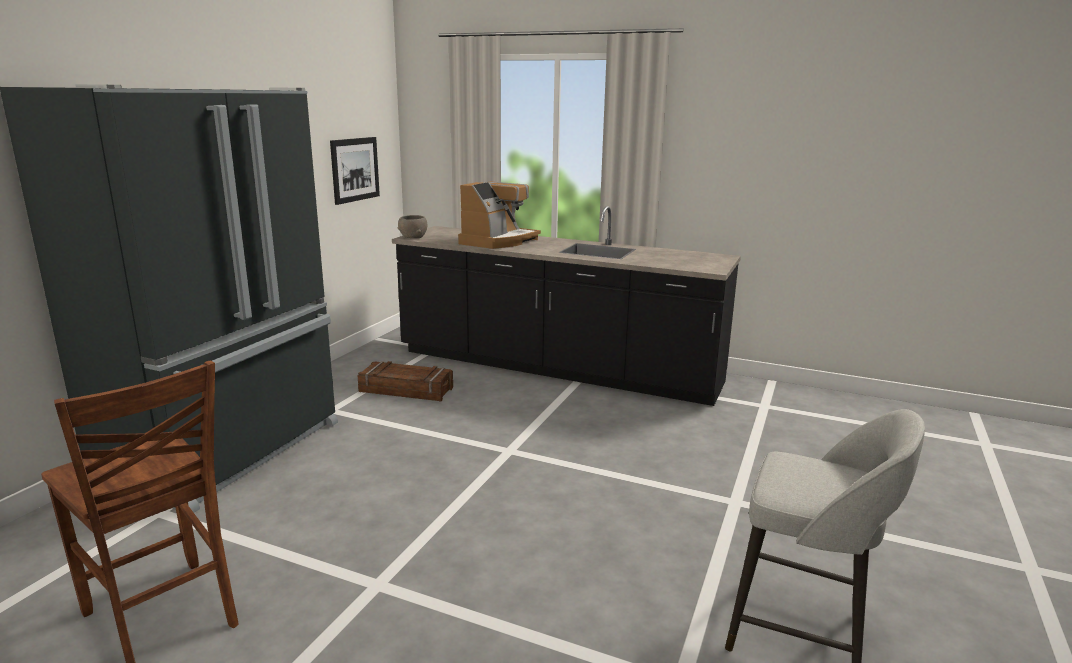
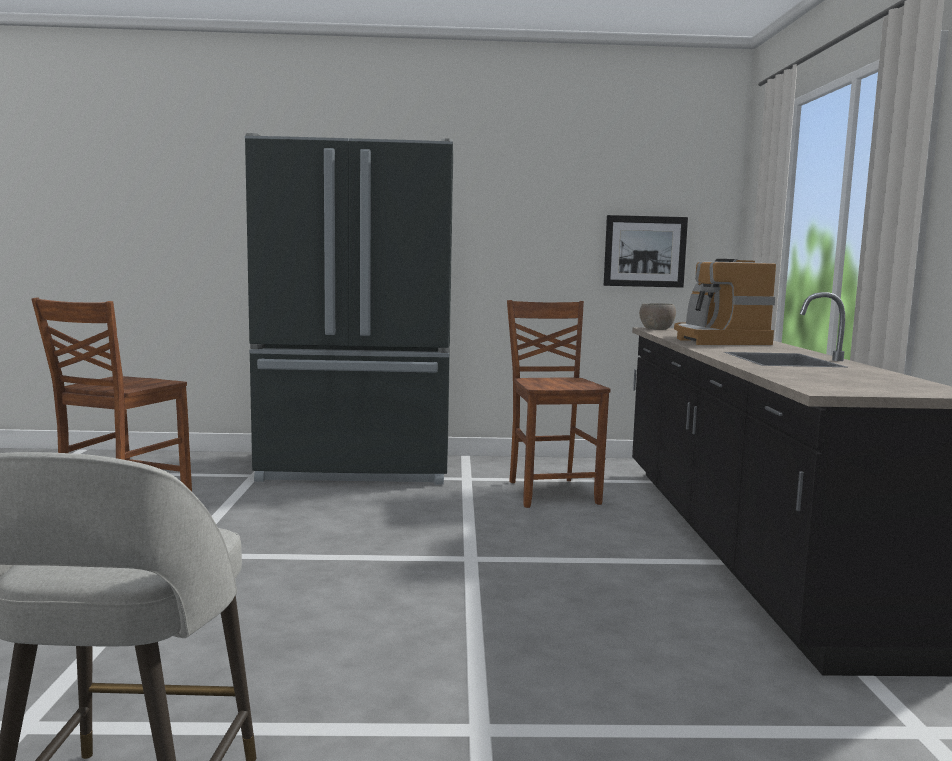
camera: 65 degrees right, 10 degrees down
(406, 390) = (551, 492): crate -> brown chair
(498, 241) = (715, 340): coffee machine -> coffee machine turned 75 degrees clockwise

